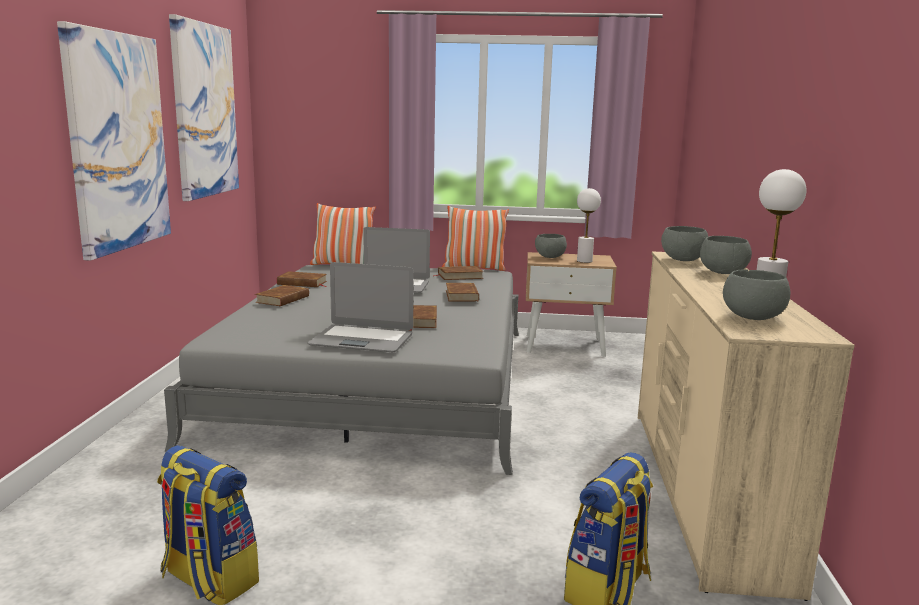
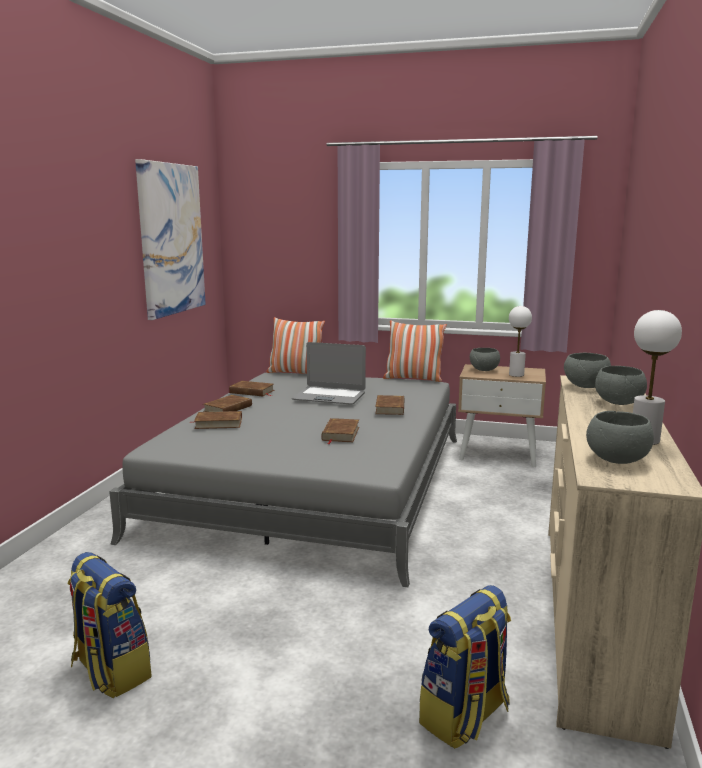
camera: 10 degrees right, 0 degrees up
(118, 142) = (83, 274): picture -> none
(362, 340) = (281, 453): laptop -> none
(460, 276) = (396, 387): brown book -> brown book (218, 423)

